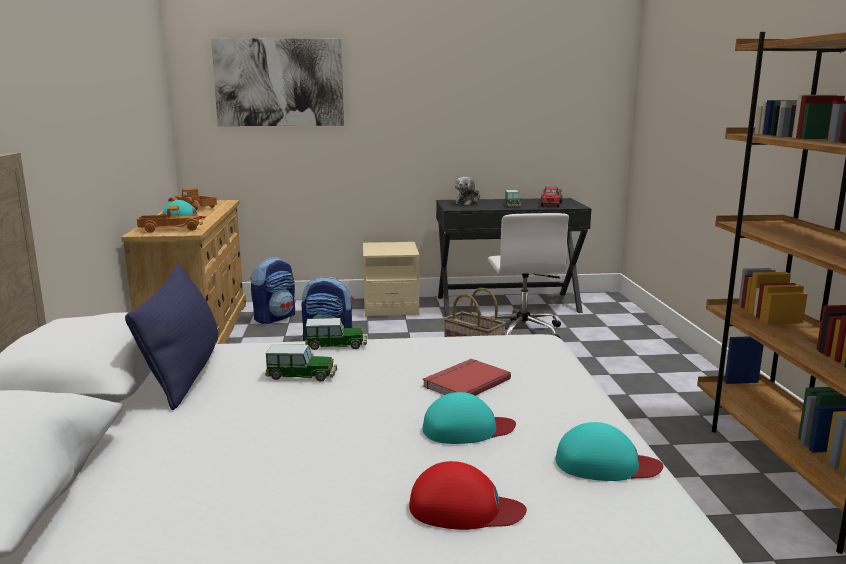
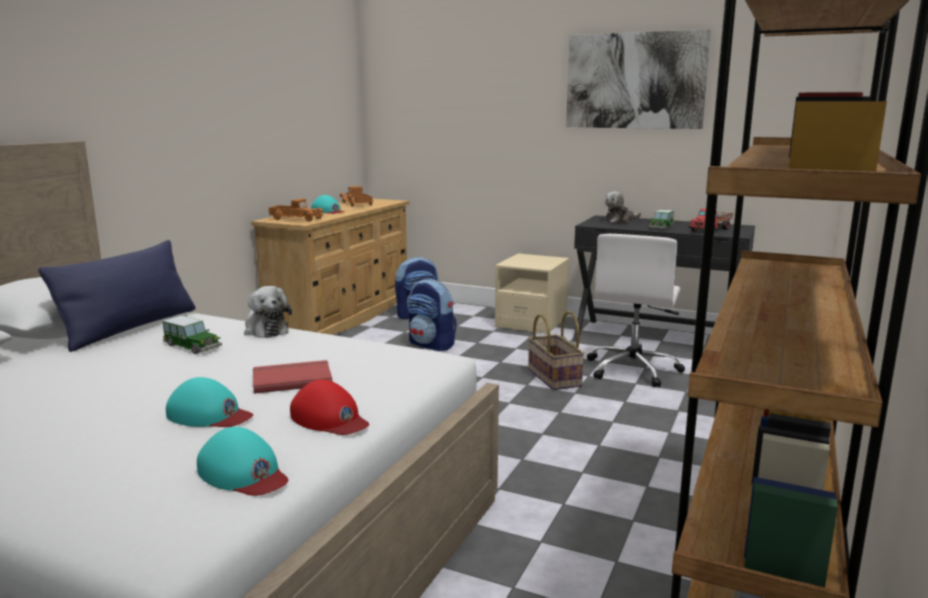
camera: 30 degrees right, 0 degrees up
(279, 82) = (451, 89): picture -> picture (634, 81)
(336, 345) = (265, 330): toy car -> plush toy
(464, 509) = (75, 470): red cap -> red cap (329, 419)

